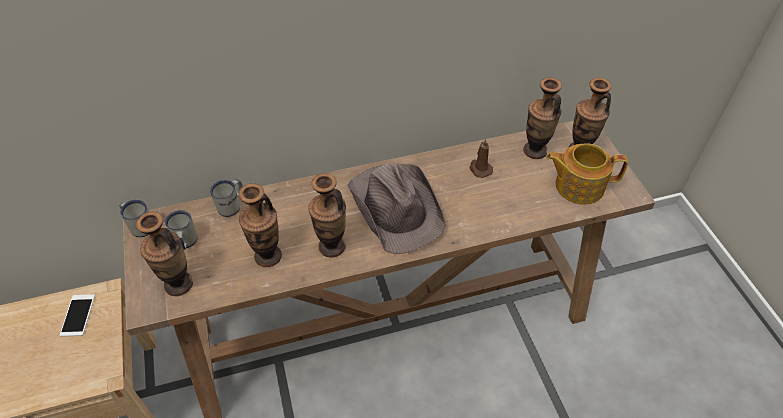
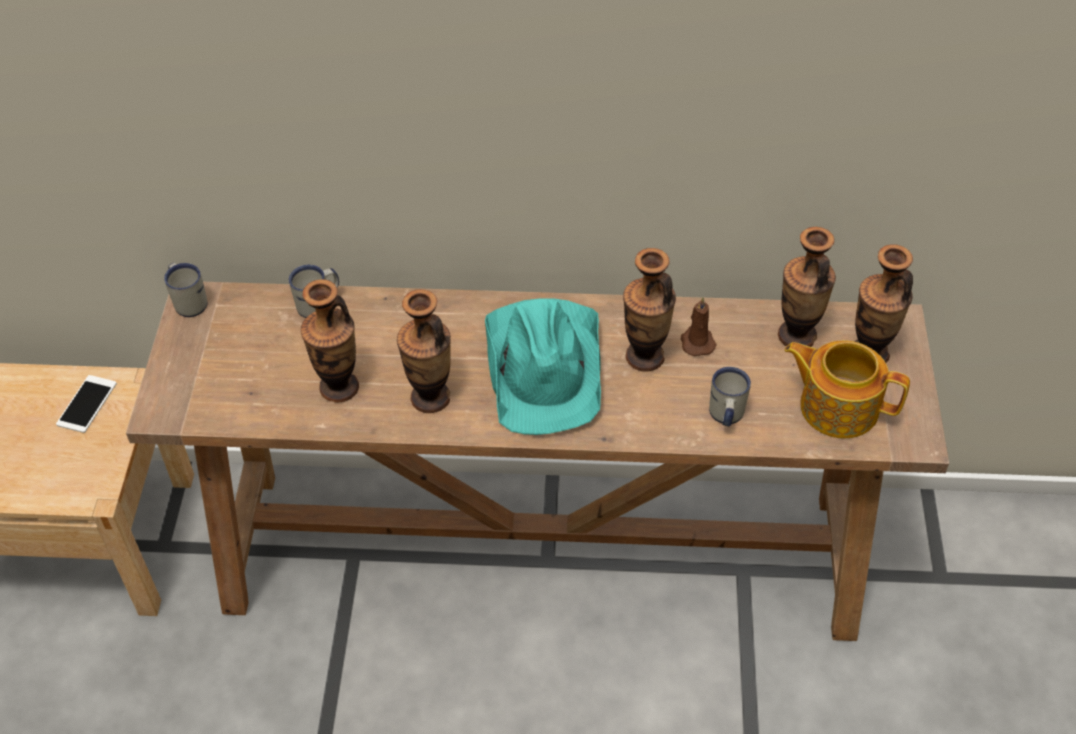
camera: 20 degrees right, 0 degrees up
(178, 284) = (210, 393): vase -> vase (644, 357)
(185, 243) = (238, 340): white mug -> white mug (725, 416)
(396, 207) = (545, 366): brown hat -> turquoise hat

